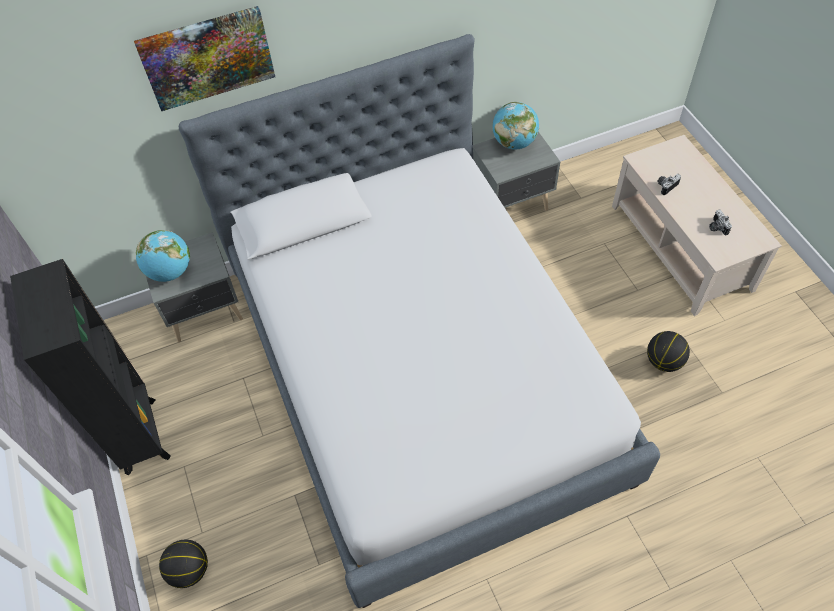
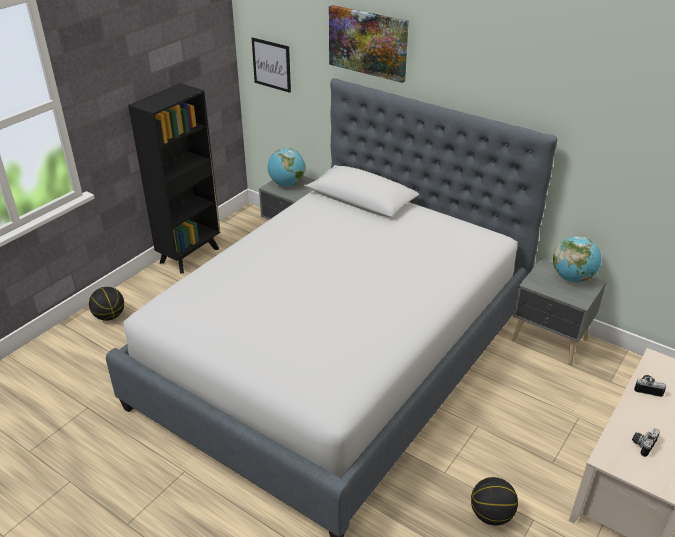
camera: 55 degrees right, 20 degrees down
(58, 159) = (271, 64): none -> picture

